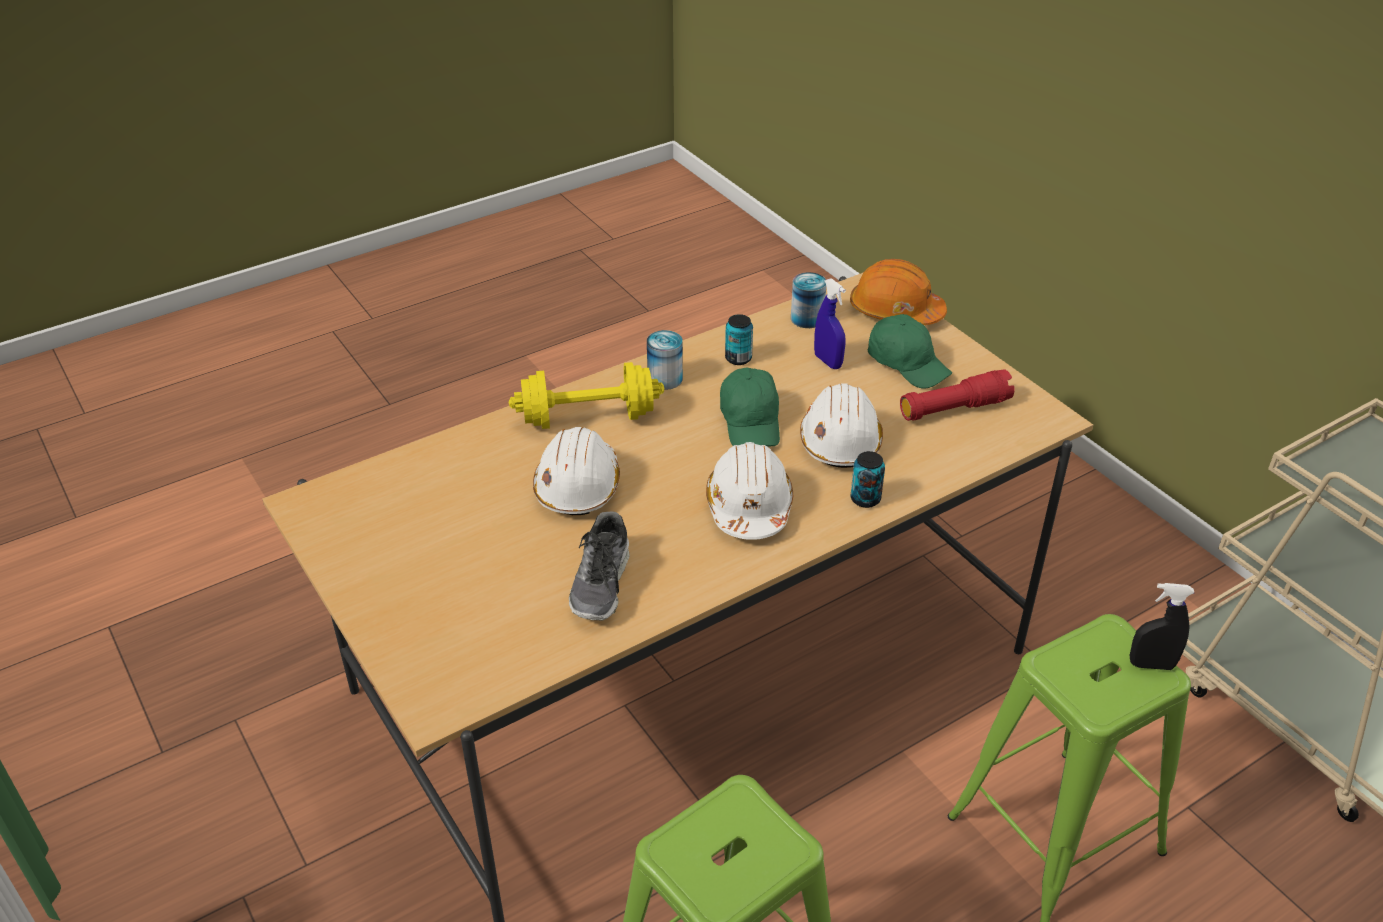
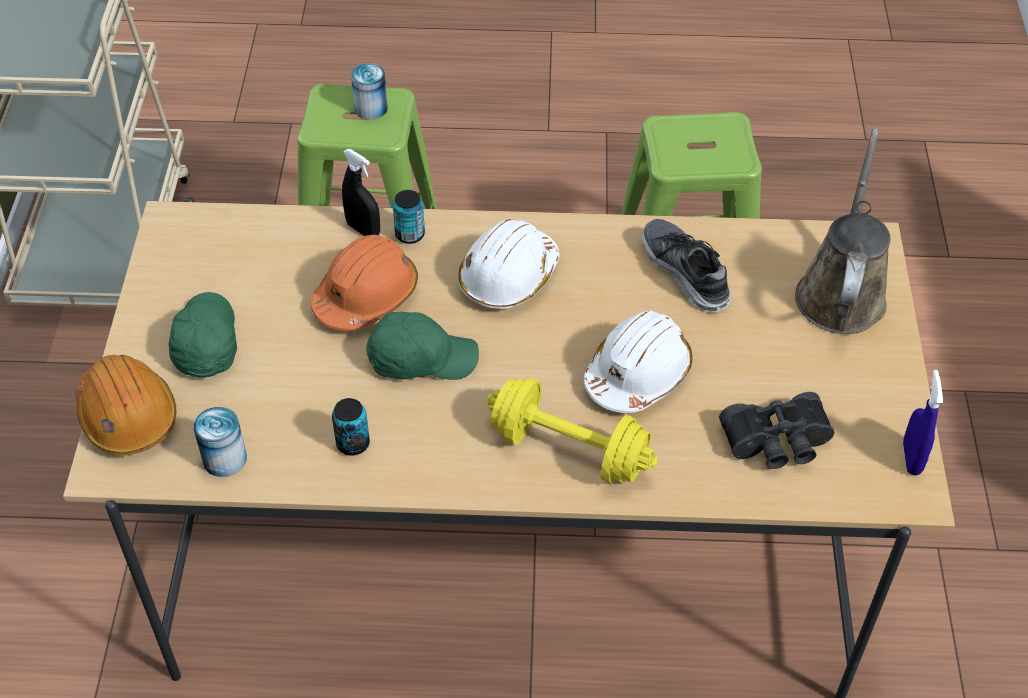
camera: 145 degrees left, 10 degrees up
(432, 489) = (777, 443): none -> black binoculars
(441, 638) = (841, 292): none -> brown watering can
(601, 583) = (684, 273): shoe -> shoe turned 75 degrees counterclockwise
(665, 379) = (451, 458): can -> can (371, 108)
(751, 421) = (421, 358): green cap -> green cap turned 60 degrees clockwise
(828, 361) = (273, 388): blue spray bottle -> blue spray bottle (911, 458)
(840, 440) = (366, 296): white hard hat -> orange hard hat
(954, 409) = (232, 274): red flashlight -> none
(1151, 665) = (324, 102): black spray bottle -> black spray bottle (363, 230)

